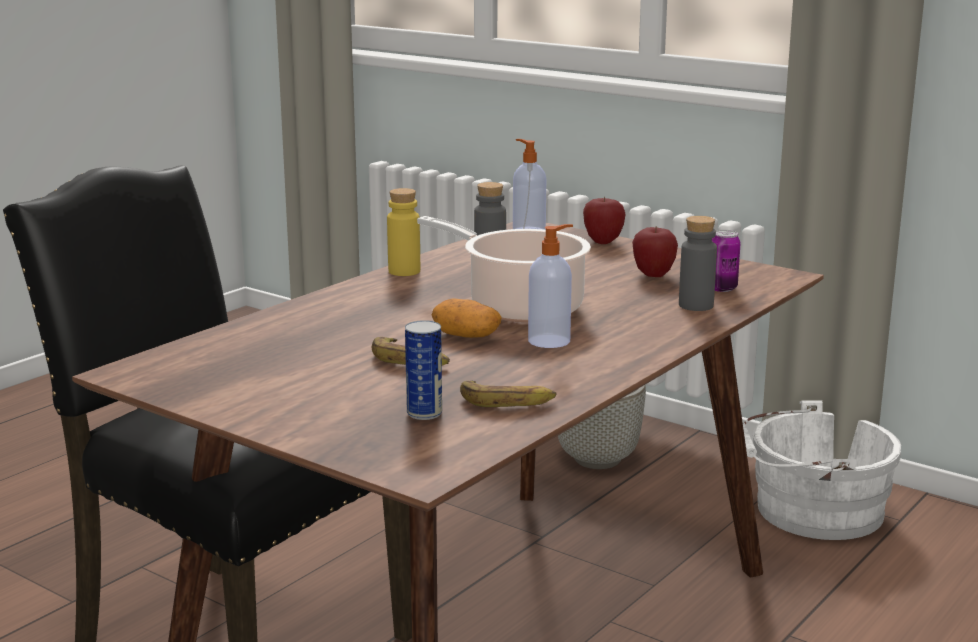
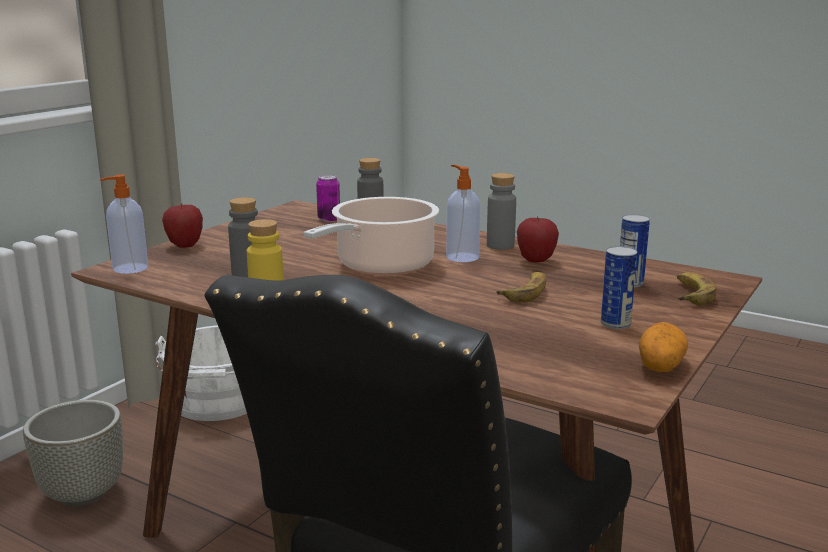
camera: 95 degrees left, 0 degrees up
(294, 389) = (615, 324): none -> can
(466, 336) = (460, 279): potato -> potato (660, 365)
(507, 401) = (589, 264): banana -> banana (690, 294)
(600, 362) = (500, 245): none -> grey bottle
(653, 275) = (293, 233): apple -> apple (536, 261)

